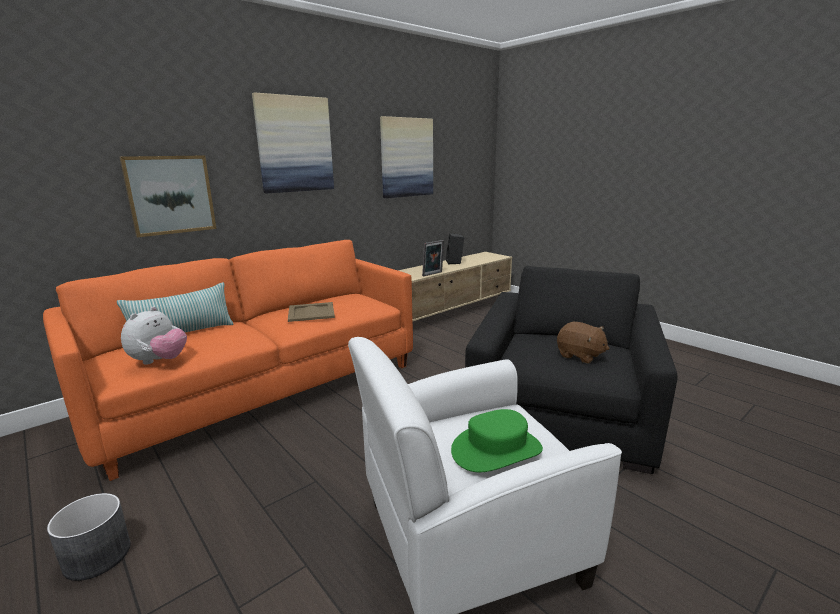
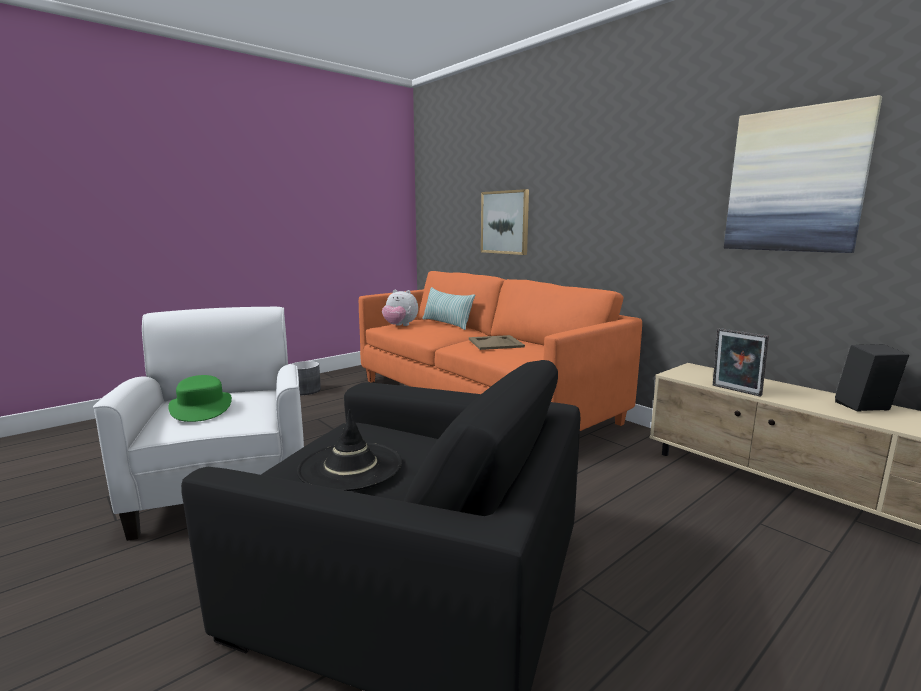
camera: 90 degrees right, 5 degrees down
(295, 144) = (606, 173): picture -> none
(580, 356) = (350, 466): brown plush toy -> black hat

